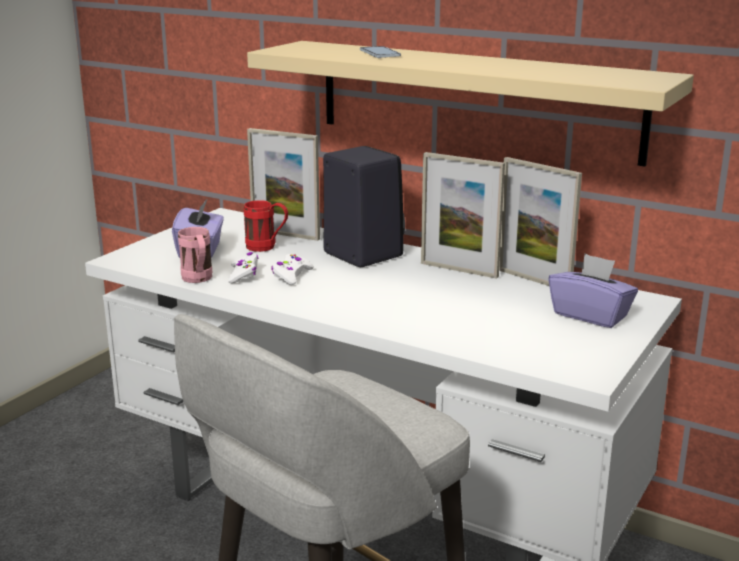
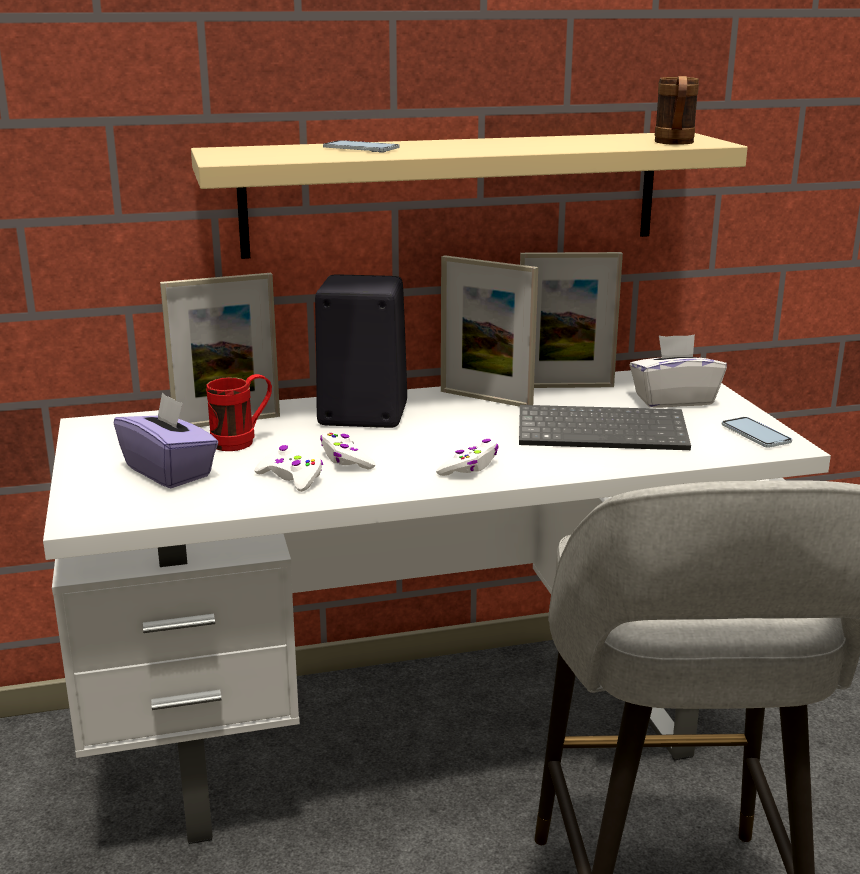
camera: 45 degrees left, 0 degrees up
(198, 280) = (255, 502): pink mug -> none
(344, 304) = (469, 467): none -> white game controller
(459, 270) = (486, 399): picture frame -> picture frame turned 45 degrees clockwise
(480, 316) = (604, 431): none -> keyboard
(588, 359) = (755, 434): none -> phone
(590, 315) = (673, 400): purple tissue box -> white tissue box
(612, 81) = (674, 143): none -> brown mug

